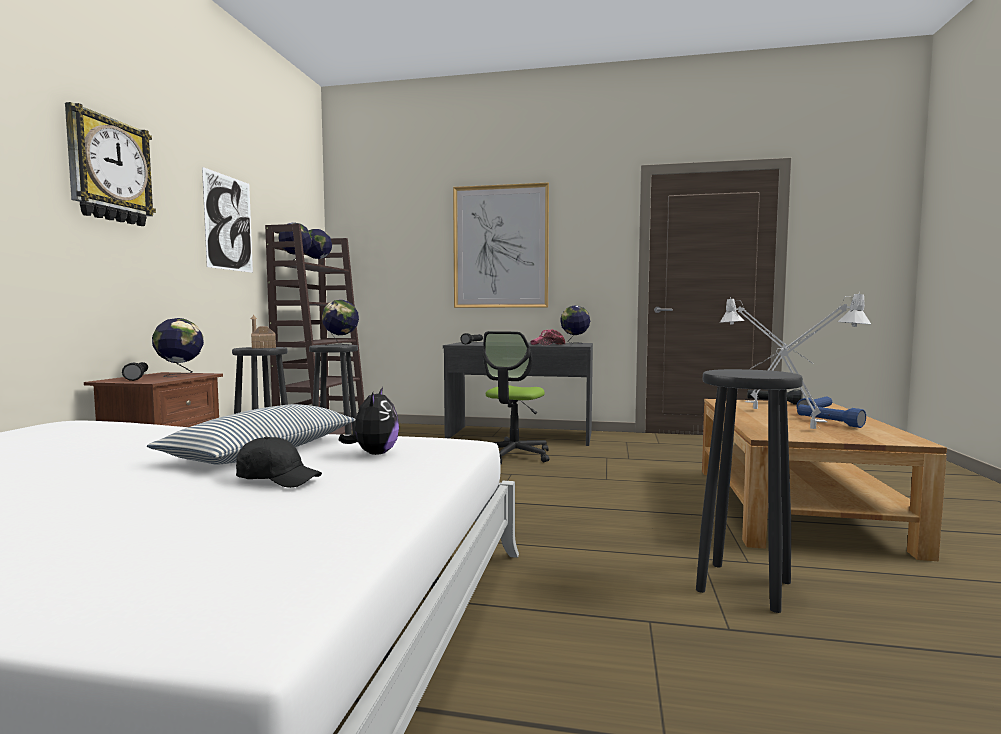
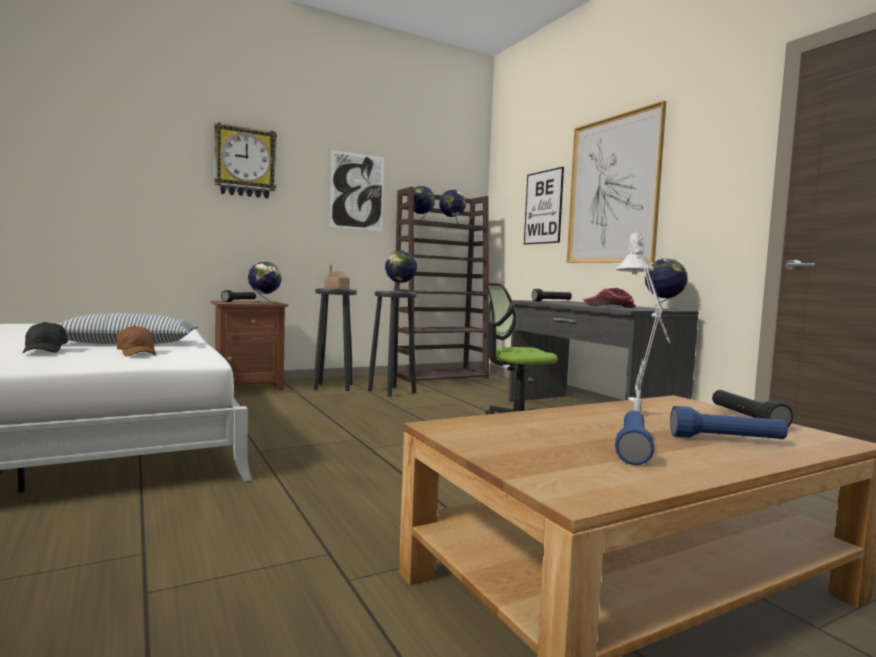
camera: 50 degrees right, 0 degrees up
(374, 454) = (137, 353): plush toy -> brown cap
(415, 255) = (543, 207): none -> picture
(743, 586) = (265, 586): black stool -> none
(805, 430) = (525, 439): grey table lamp -> none

